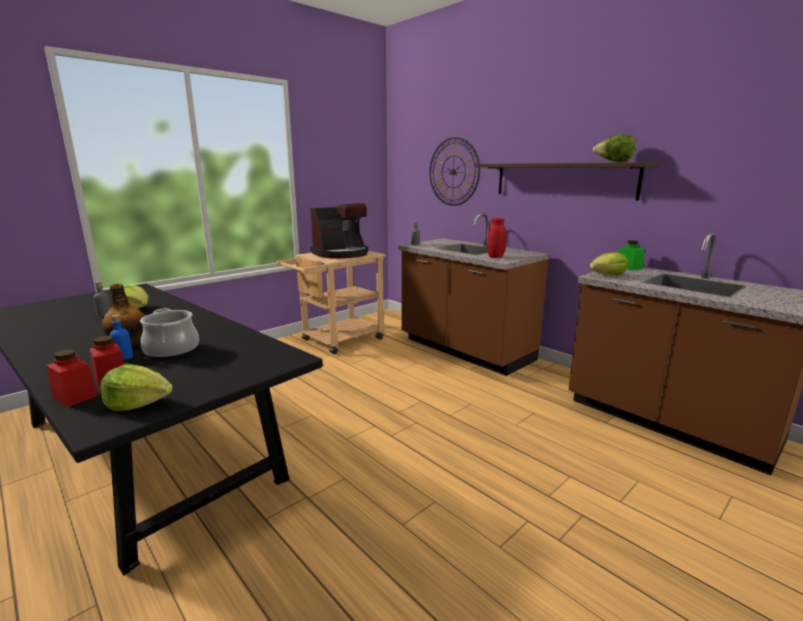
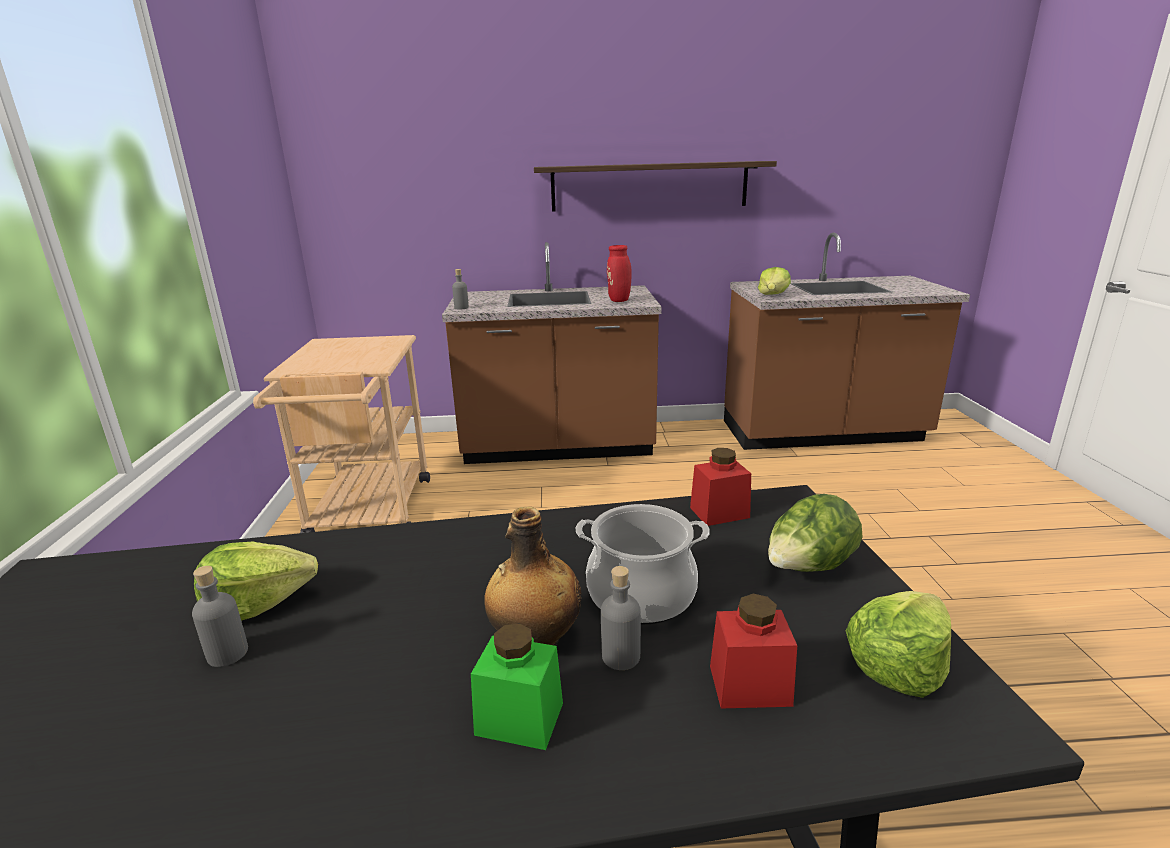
camera: 50 degrees left, 5 degrees up
(75, 396) = (814, 744): red jar -> red jar (719, 512)
(124, 357) = (620, 656): blue bottle -> grey bottle
(341, 254) = (347, 352): coffee machine -> none
(453, 172) = (459, 181): wall clock -> none
(613, 162) = (729, 161): lettuce -> lettuce (808, 568)
(629, 267) = (753, 284): green jar -> green jar (519, 719)

